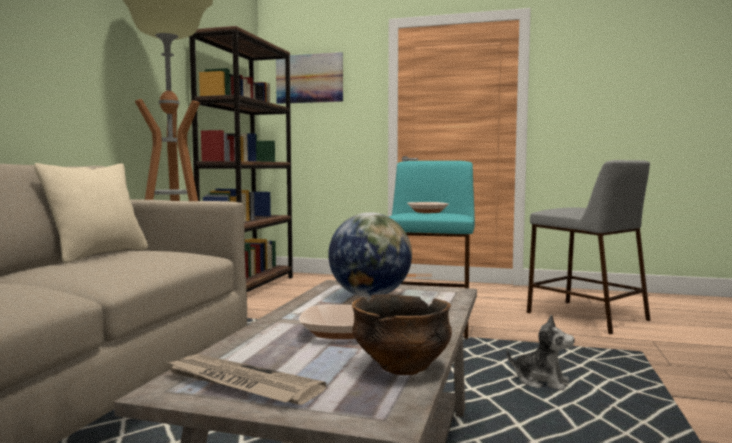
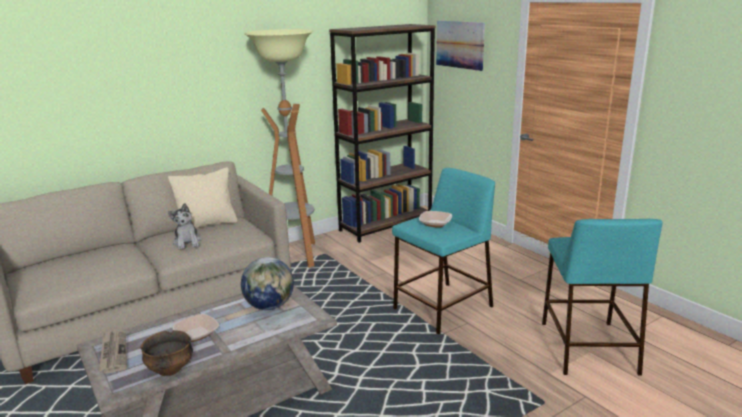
camera: 40 degrees right, 15 degrees up
(541, 381) = (414, 392): plush toy -> plush toy (187, 242)
(585, 316) = (587, 346): grey stool -> turquoise stool

